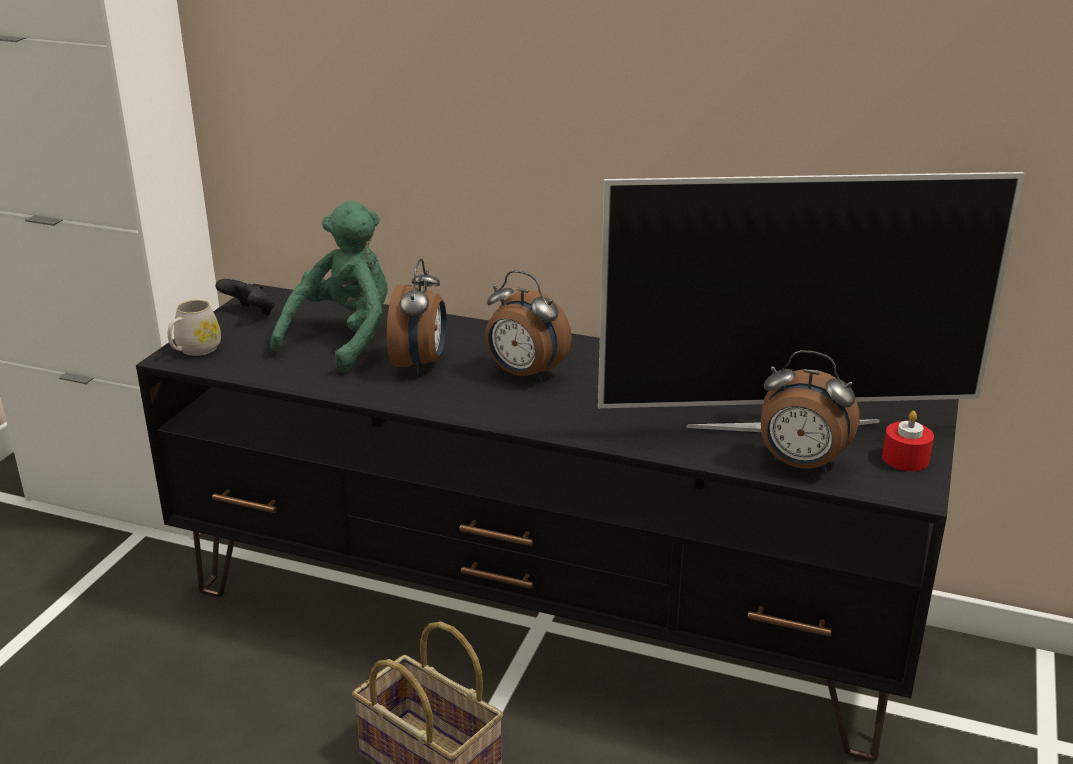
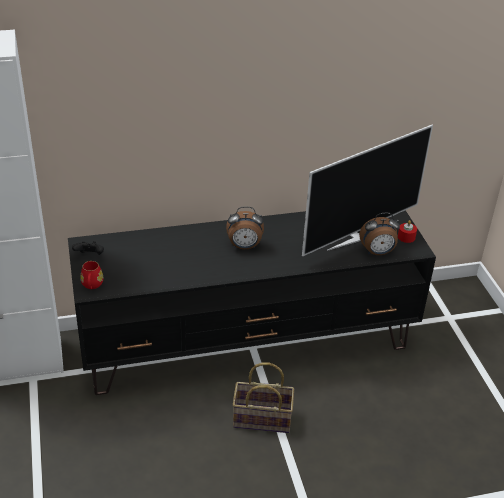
camera: 35 degrees left, 10 degrees up
(194, 350) = (92, 285): white mug -> red mug
(344, 339) = (150, 255): green plush toy -> none
(420, 363) = (198, 256): alarm clock -> none

